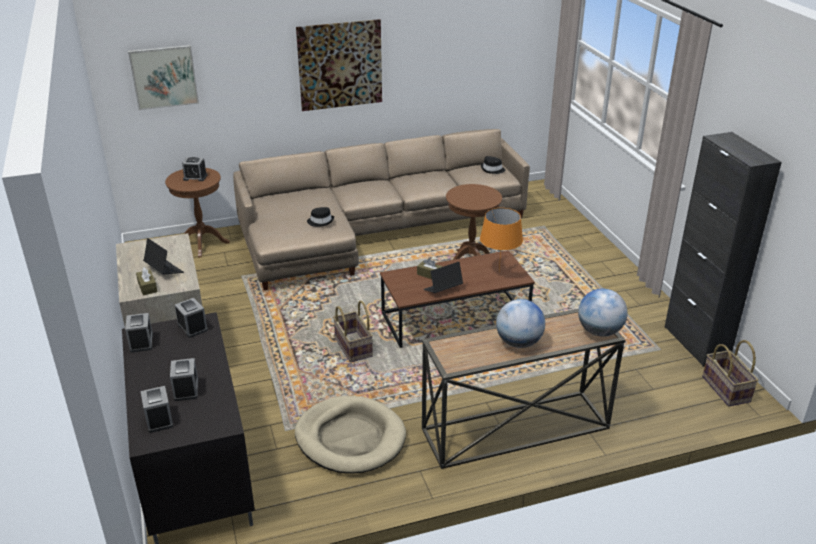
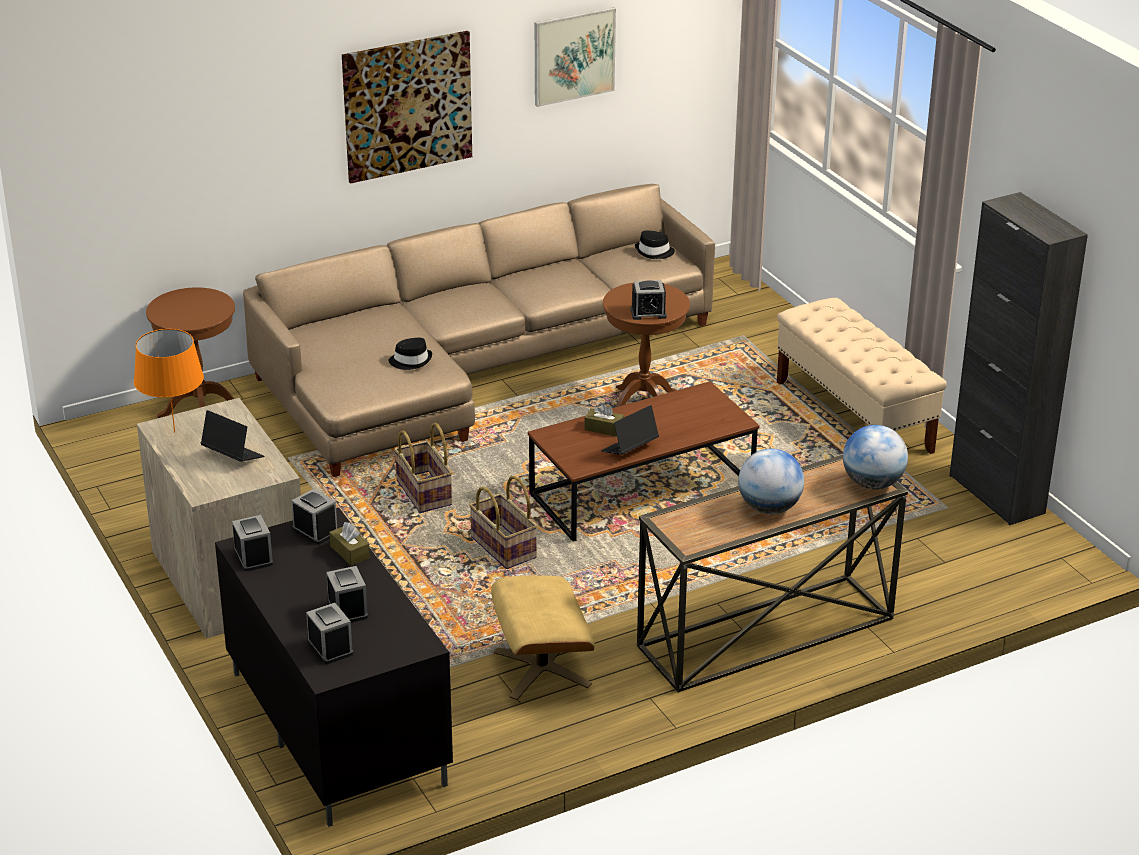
camera: 10 degrees left, 0 degrees up
(147, 287) = (221, 482): brown tissue box -> brown tissue box (349, 552)
(164, 77) = (141, 151): picture -> picture (574, 56)
(195, 177) = (193, 306): alarm clock -> alarm clock (648, 313)
(350, 438) = (541, 668): beige dog bed -> beige ottoman
(498, 272) = (704, 415): orange table lamp -> orange table lamp (174, 432)
(605, 282) = (854, 417): none -> beige bench
(727, 389) = (1044, 552): basket -> basket (425, 493)

